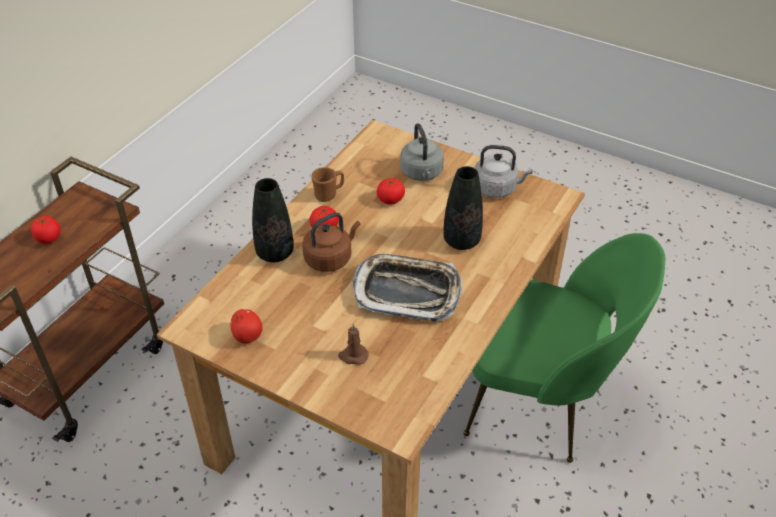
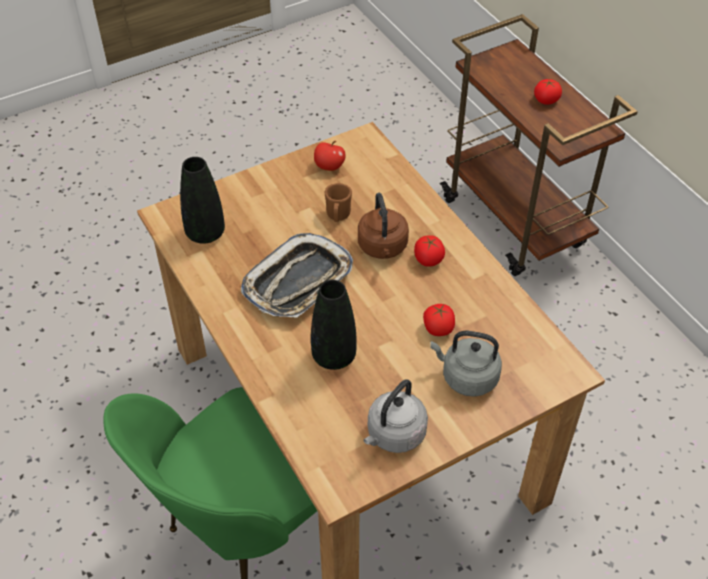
camera: 120 degrees right, 5 degrees up
(275, 253) = (417, 214): black vase -> black vase (205, 233)
(328, 194) = (479, 282): brown mug -> brown mug (338, 216)
(353, 356) = (257, 218): brown candle -> none

